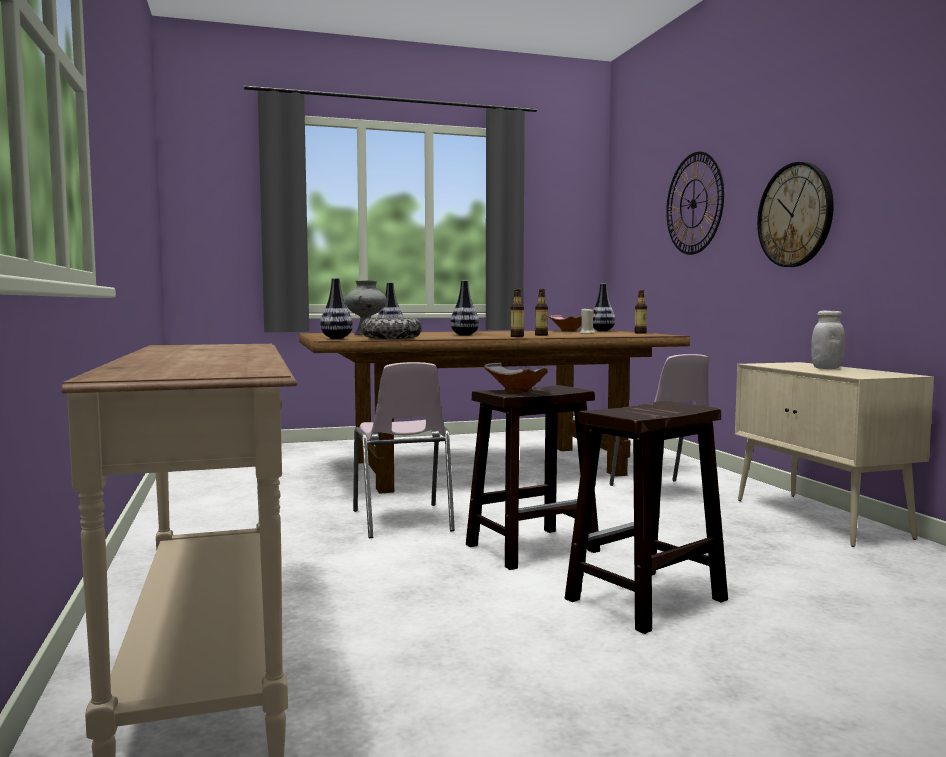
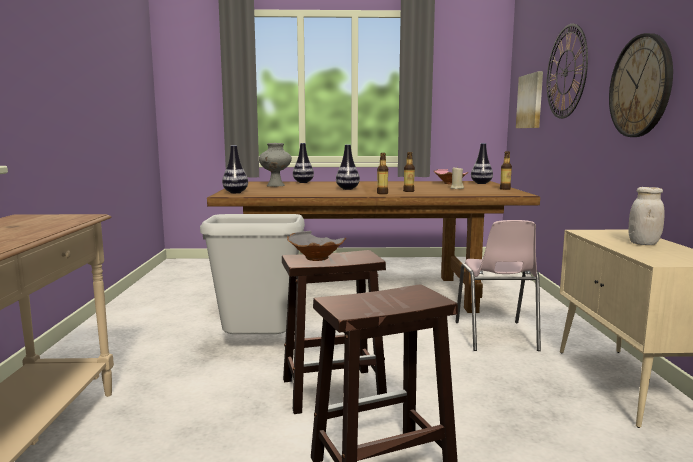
camera: 15 degrees right, 5 degrees up
(391, 338) = (277, 193): bowl -> none
(402, 521) = (257, 346): pink chair -> grey trash can
(643, 238) = (531, 101): none -> picture

